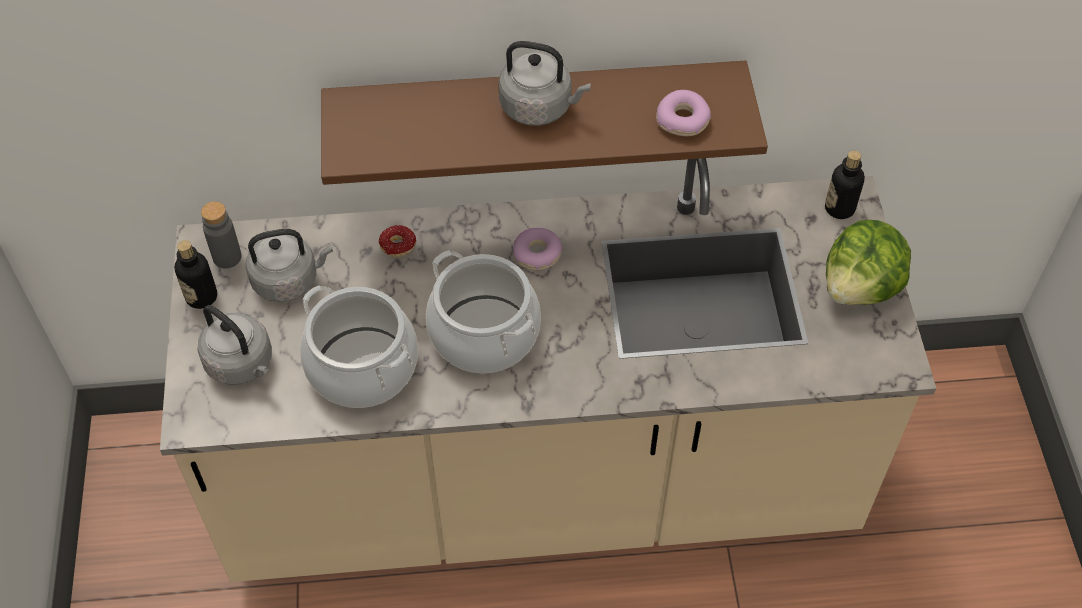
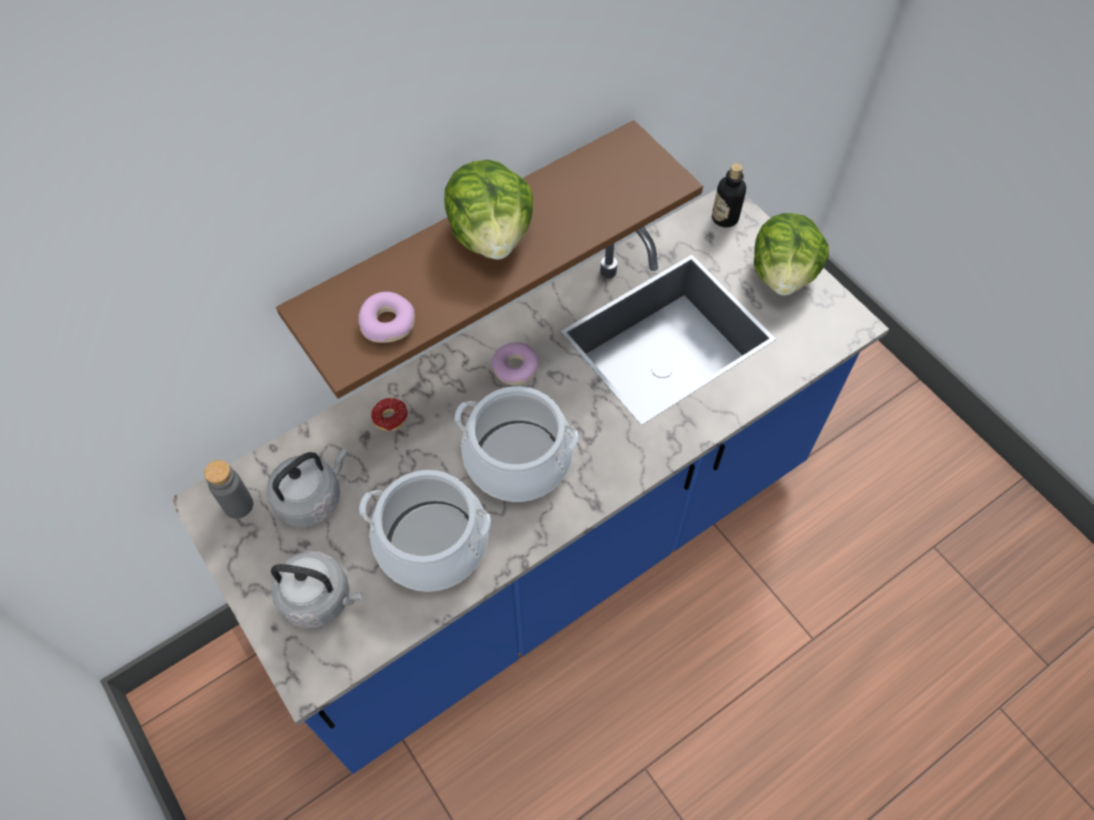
camera: 30 degrees left, 5 degrees up
(201, 296) = (238, 555): bottle -> none
(540, 107) = (491, 236): grey kettle -> lettuce
(541, 484) = (547, 549): beige counter -> blue counter
(683, 120) = (620, 194): donut -> donut (388, 323)

